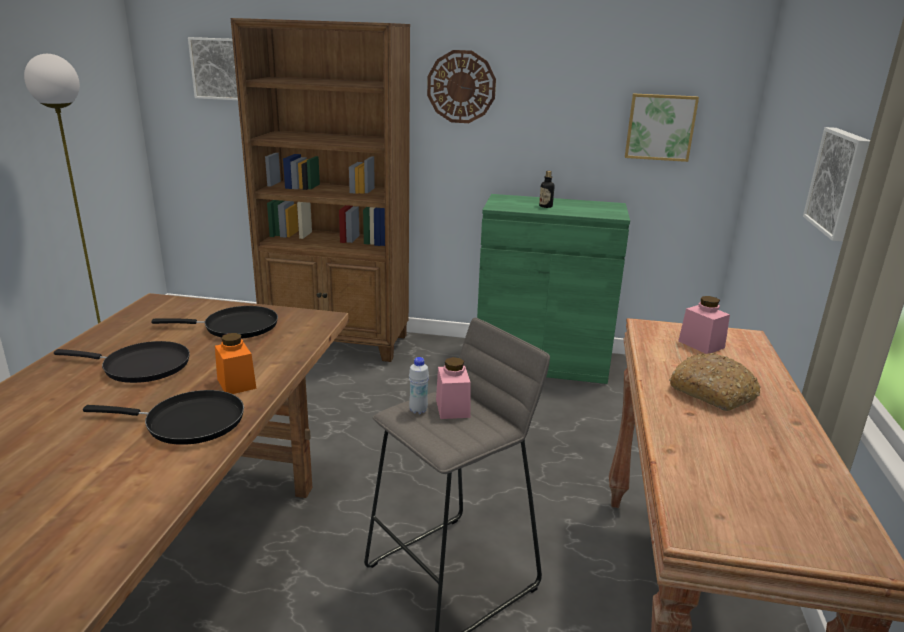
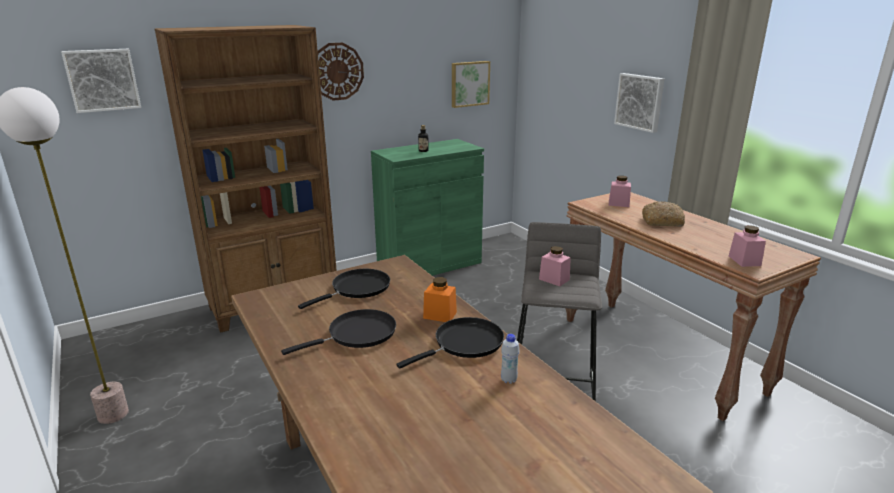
camera: 40 degrees left, 0 degrees up
(418, 410) = (543, 287): white bottle -> white bottle (508, 380)
(717, 508) = (744, 261): none -> pink jar

